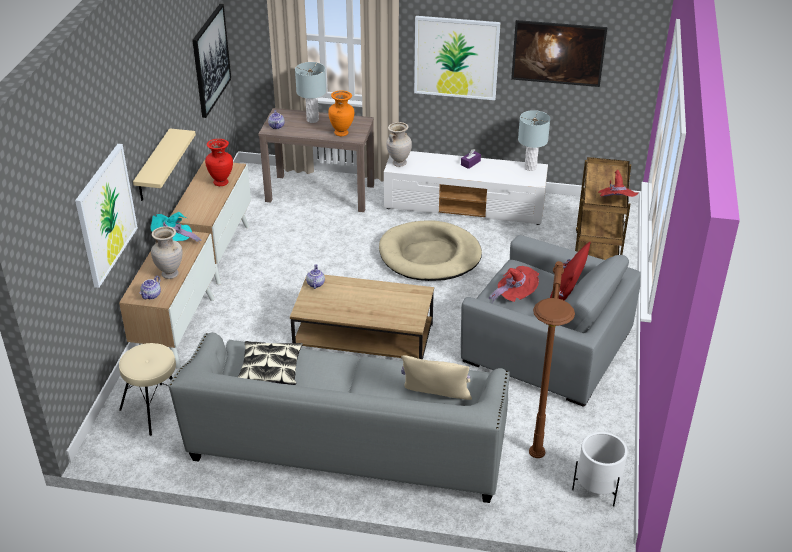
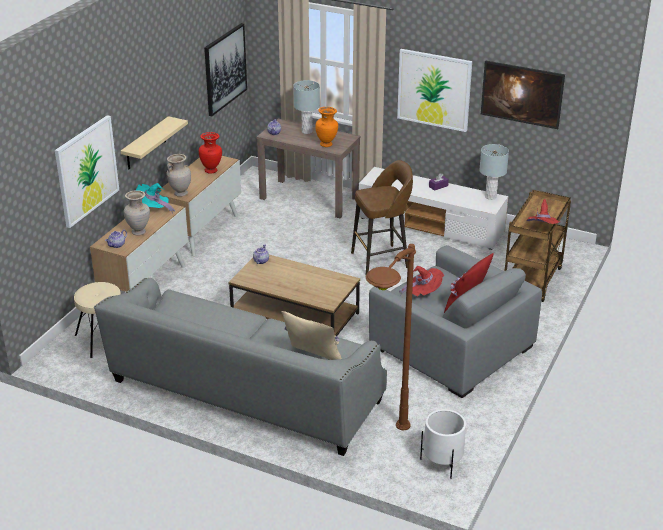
camera: 15 degrees right, 5 degrees down
(270, 369) = (188, 314): pillow -> none
(399, 163) = (375, 178): beige vase -> beige vase (180, 193)
(429, 255) = (381, 260): beige dog bed -> brown stool

